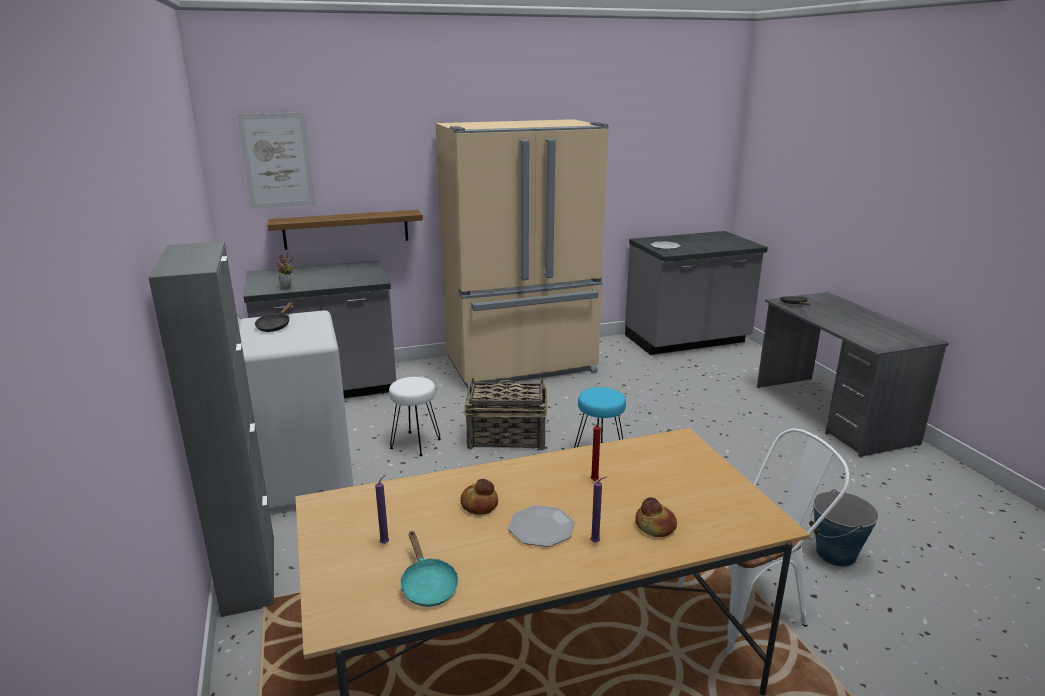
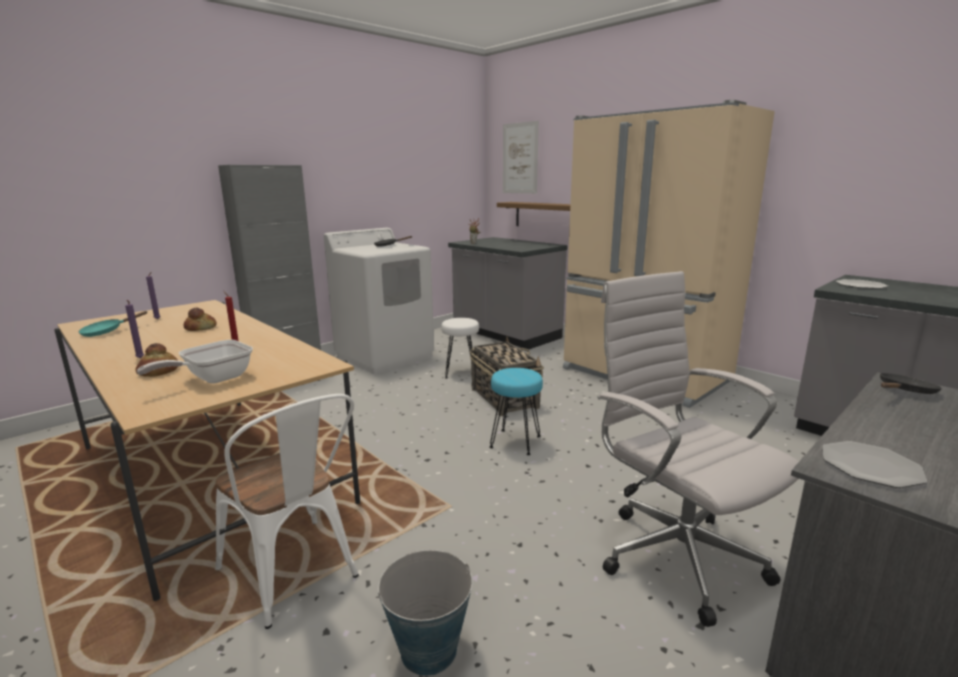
camera: 65 degrees right, 5 degrees down
(541, 527) = (166, 344): plate -> plate (870, 466)
(696, 494) = (212, 379): none -> frying pan
(768, 445) = (674, 554): none -> white office chair

